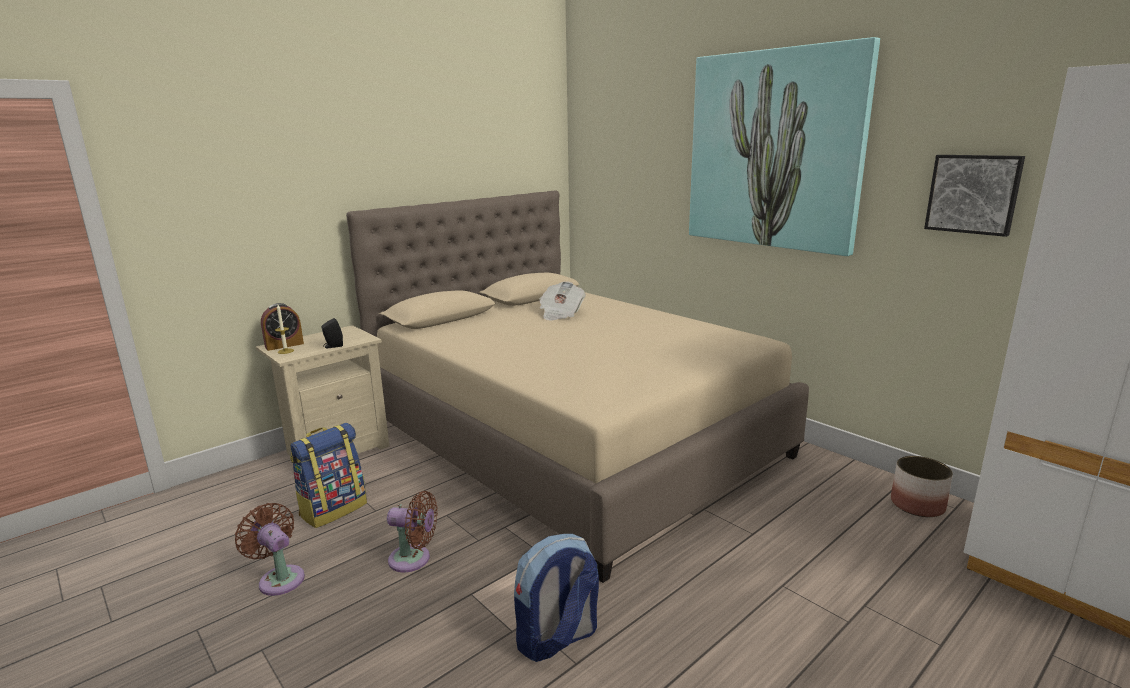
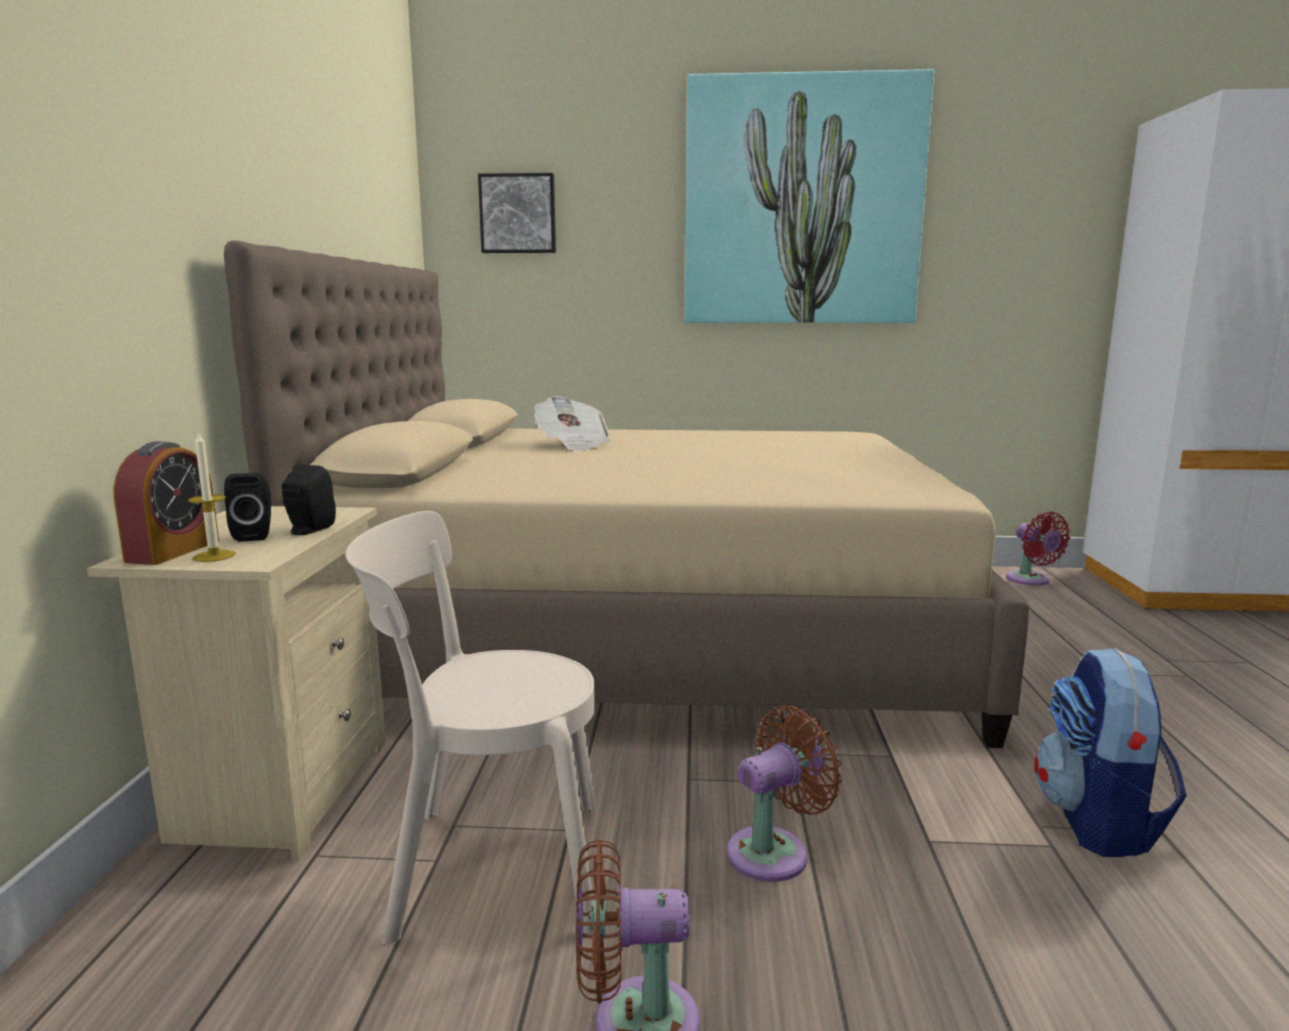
camera: 45 degrees left, 5 degrees down
(316, 344) = (254, 535): none -> black speaker
(333, 509) = (488, 868): backpack -> beige chair
(917, 505) = (1030, 580): planter -> red fan
(973, 194) = (1032, 243): picture -> picture (518, 214)

